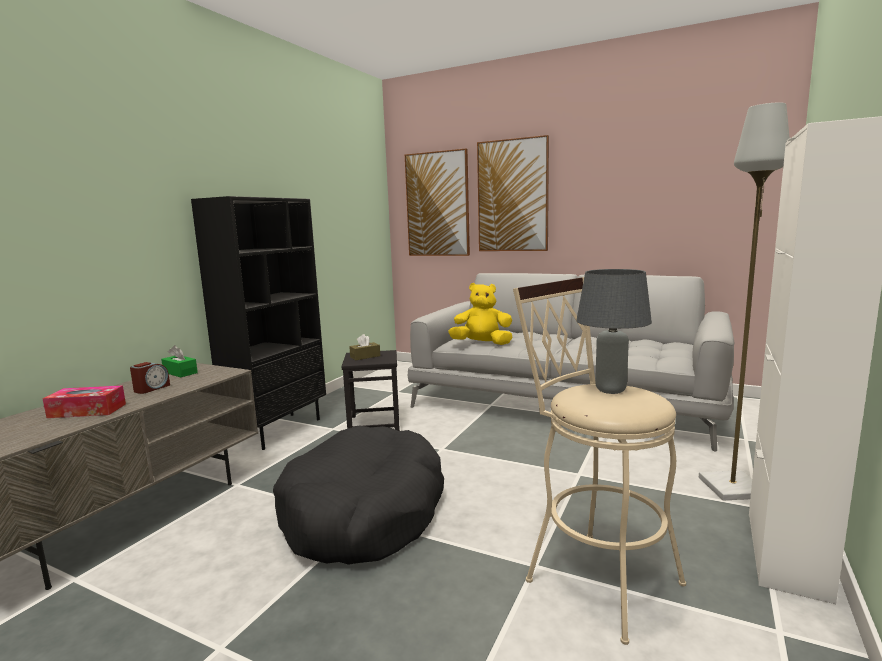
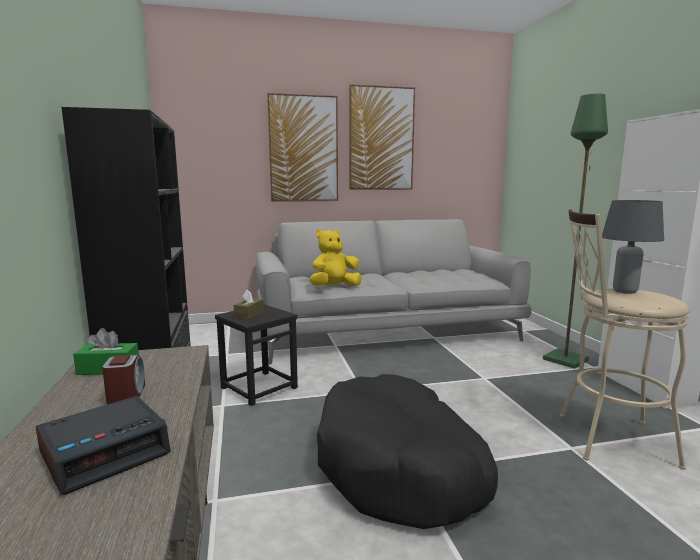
camera: 40 degrees left, 0 degrees up
(87, 411) = (106, 452): tissue box -> alarm clock
(437, 204) = (221, 152): picture -> picture (381, 139)
(733, 488) = (566, 360): grey floor lamp -> green floor lamp

